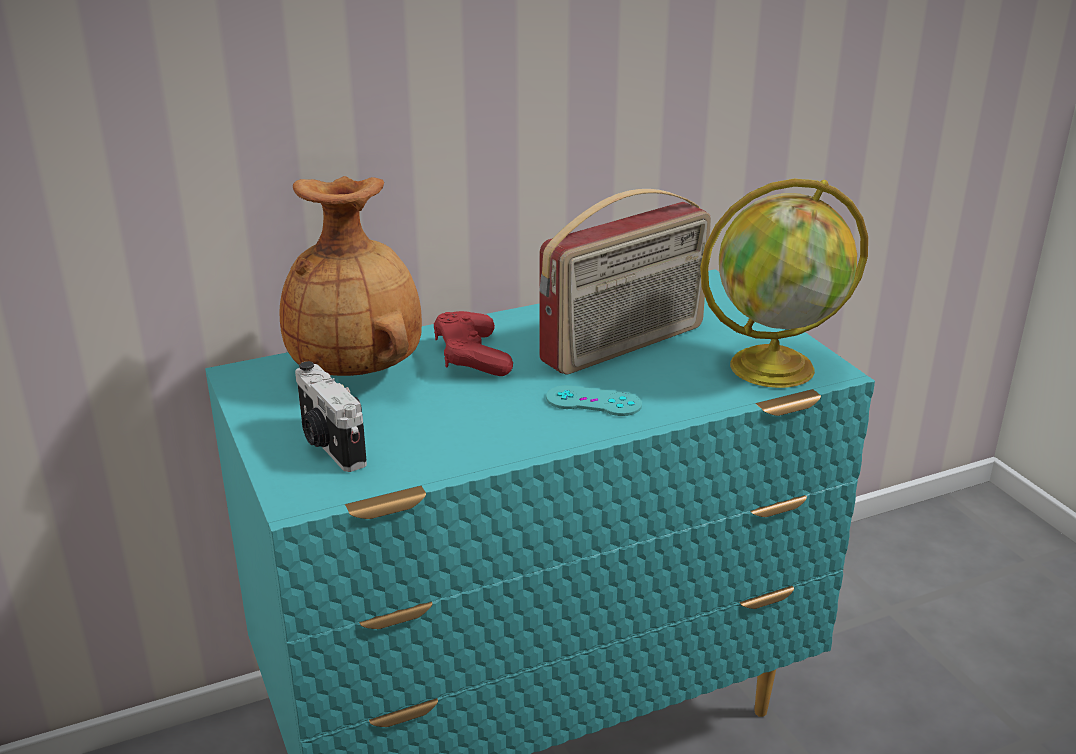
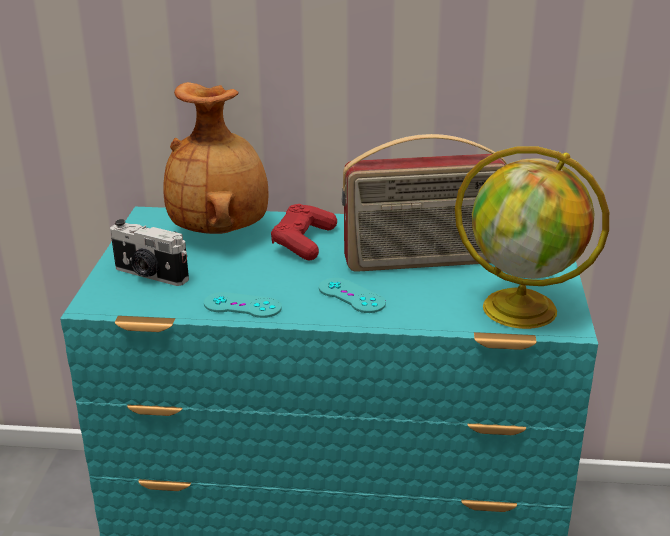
camera: 30 degrees right, 0 degrees up
(329, 445) = (150, 275): camera -> camera turned 60 degrees counterclockwise
(486, 447) = (242, 305): none -> turquoise game controller

